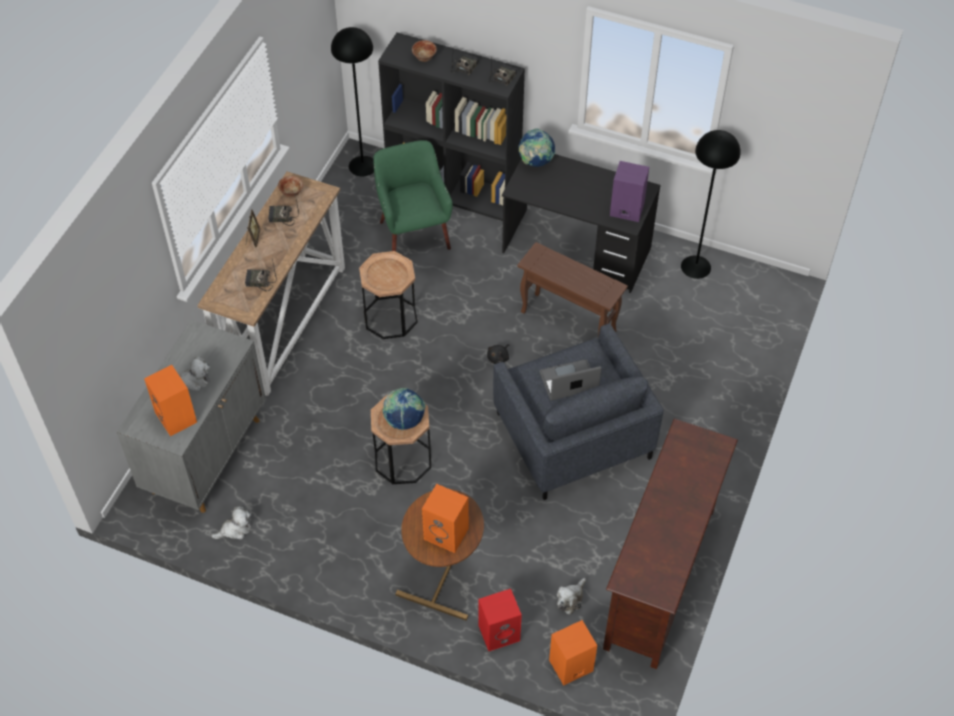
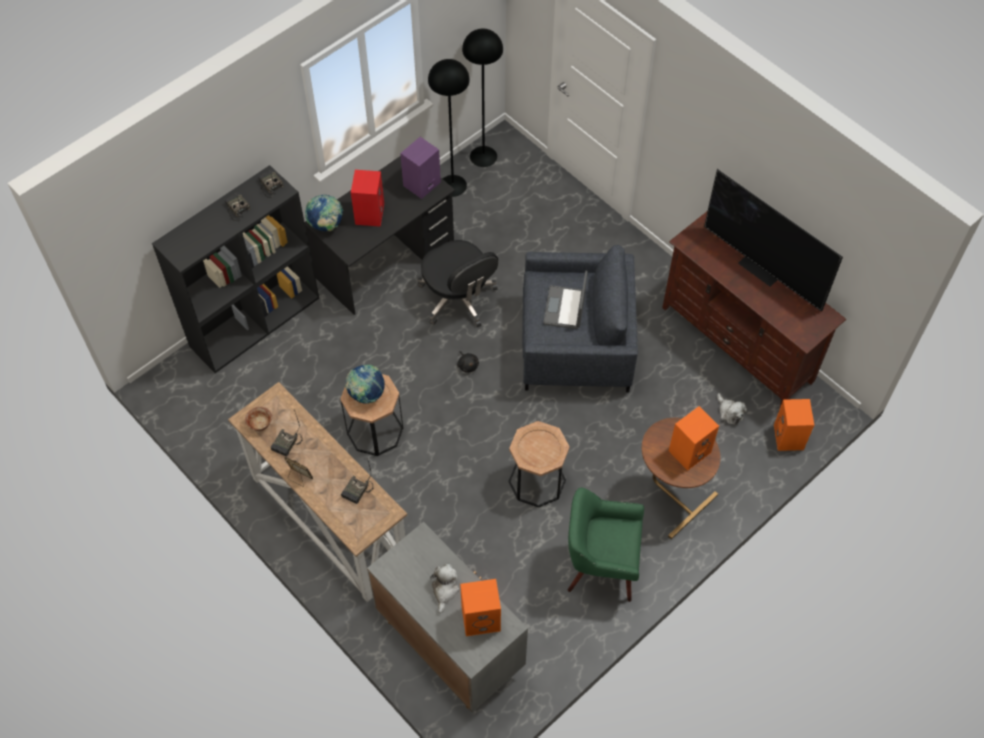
camera: 65 degrees left, 5 degrees up
(235, 529) = (544, 646): plush toy -> none
(362, 165) = (175, 384): black floor lamp -> black floor lamp (483, 156)
(404, 420) = (542, 445): globe -> globe (366, 394)
(413, 234) = (289, 375): green armchair -> green armchair (600, 566)
(424, 58) = (203, 234): bowl -> none
(499, 632) = (738, 475): red speaker -> red speaker (369, 213)
(568, 322) = (458, 298): brown side table -> black office chair
(691, 512) = (761, 268): none -> television

